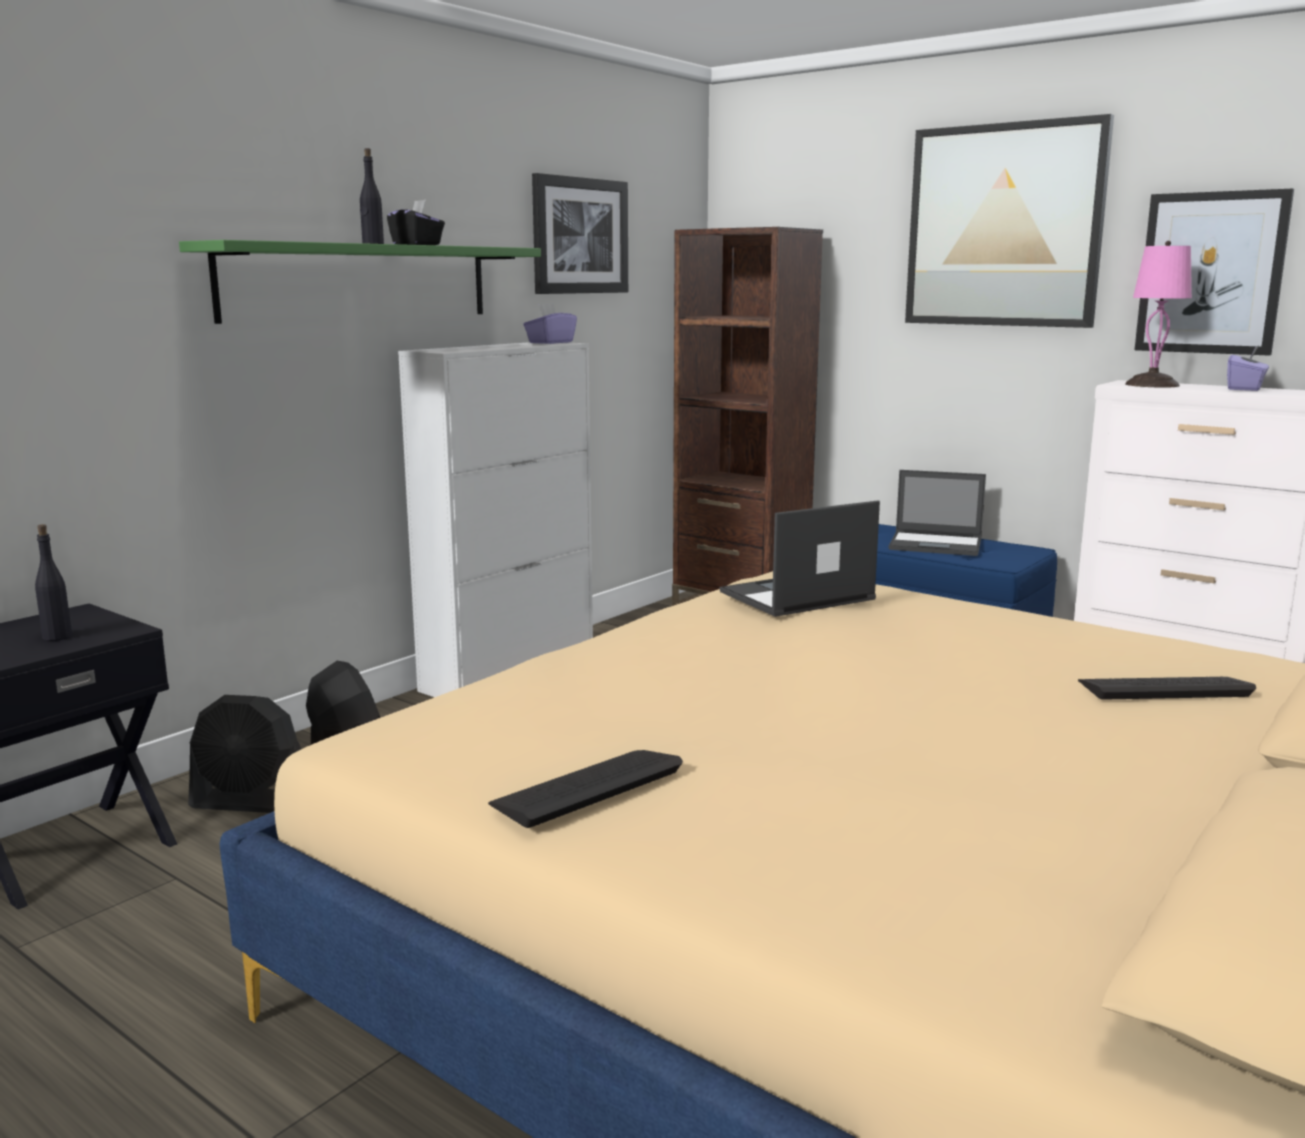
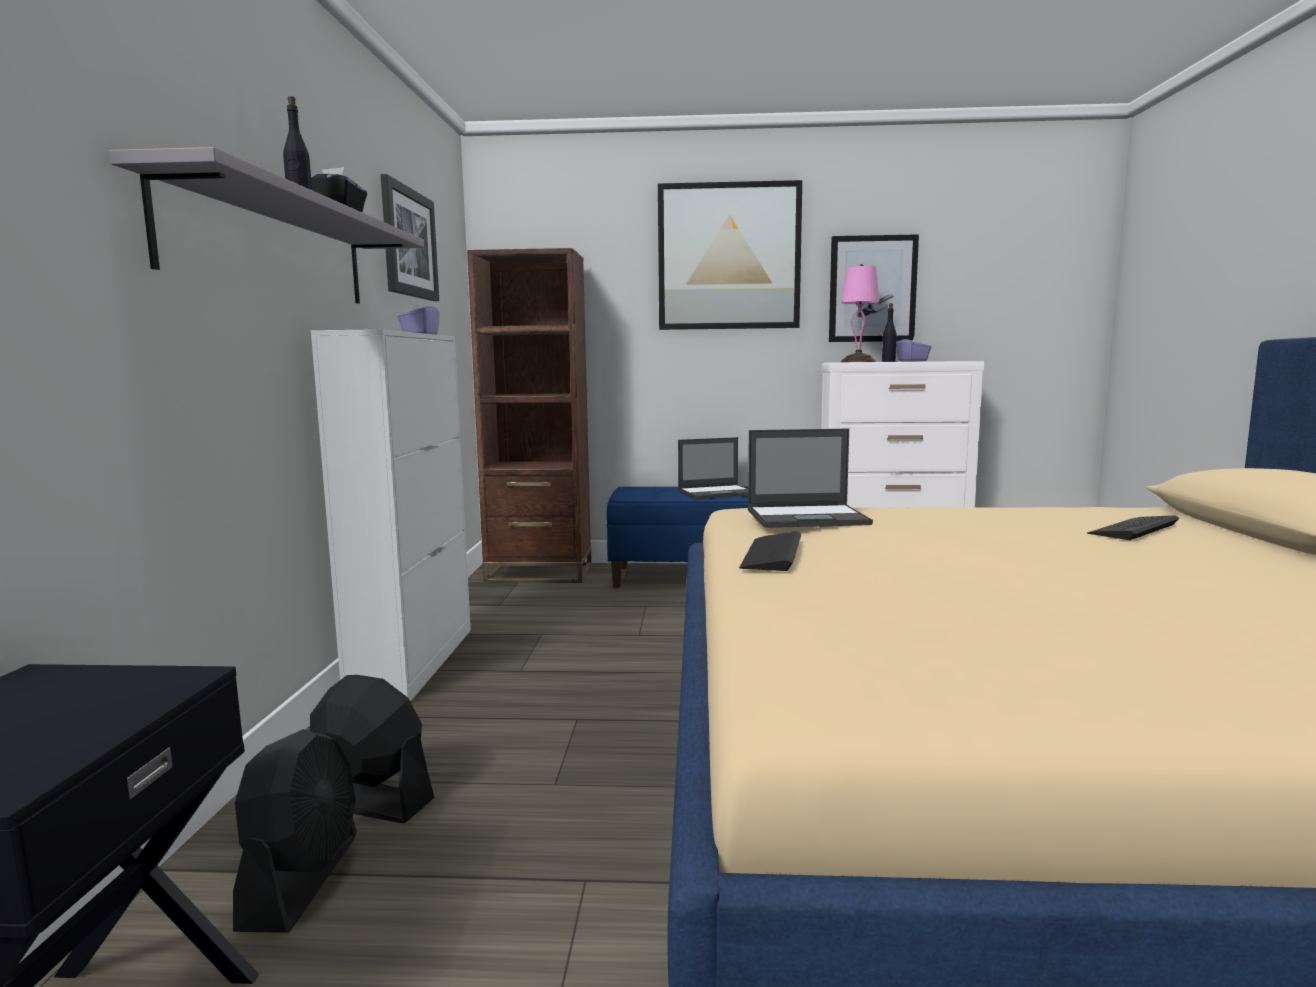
camera: 35 degrees left, 5 degrees down
(57, 637) = (70, 713): black bottle -> black bottle (888, 361)
(253, 802) = (302, 880): black fan -> black fan turned 60 degrees counterclockwise
(360, 282) = (274, 249): green shelf -> grey shelf
(587, 788) = (1105, 677): keyboard -> keyboard (772, 554)
(795, 596) = (808, 517): laptop -> laptop turned 120 degrees counterclockwise

